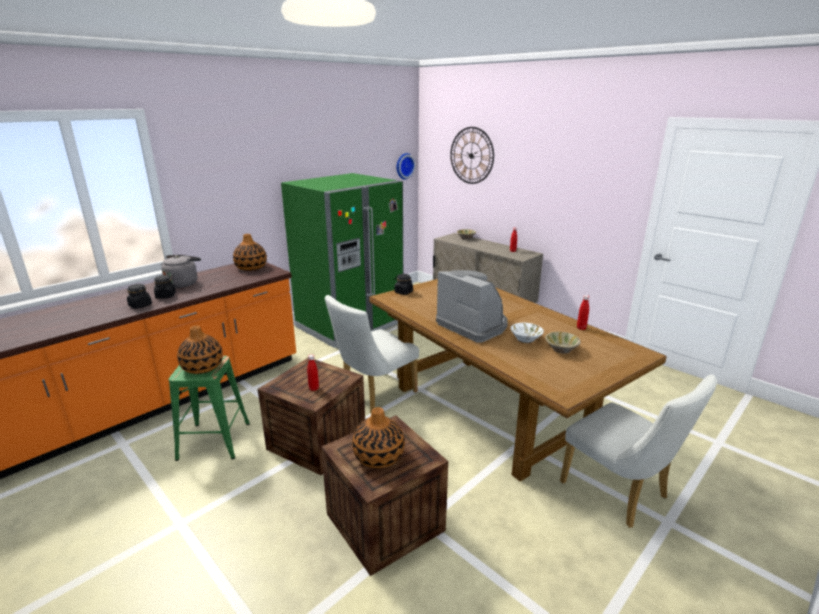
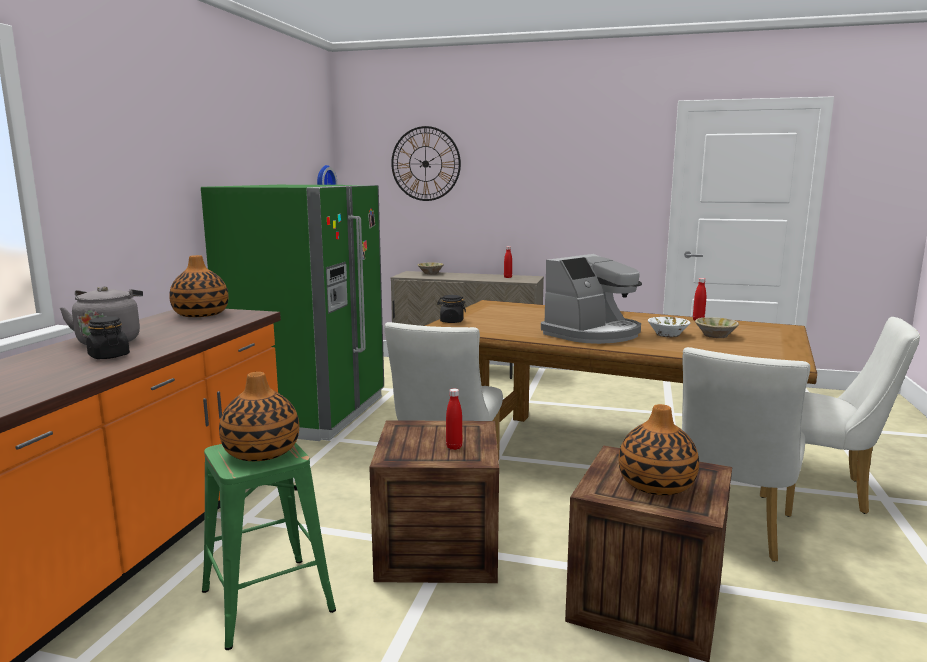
camera: 30 degrees left, 10 degrees down
(140, 305) = (80, 371): black jar -> none
(473, 325) = (593, 333): coffee machine -> coffee machine turned 120 degrees clockwise
(503, 498) = (732, 530): none -> white chair

